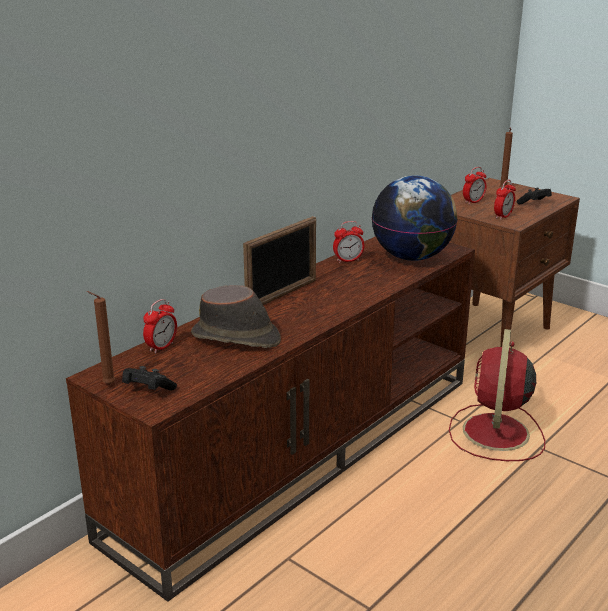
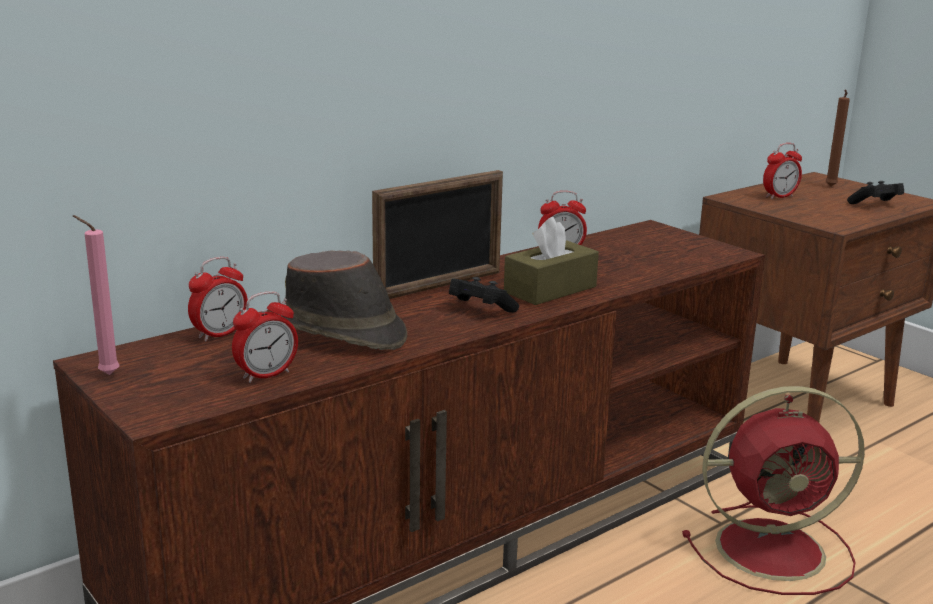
camera: 10 degrees right, 5 degrees down
(107, 384) = (105, 374): brown candle -> pink candle
(147, 390) = (161, 388): black game controller -> black game controller (480, 310)
(352, 290) = (550, 289): none -> brown tissue box
(412, 257) = (661, 256): globe -> none
(495, 434) = (775, 549): red fan -> red fan turned 120 degrees counterclockwise
(503, 216) = (821, 216): alarm clock -> alarm clock (266, 375)

